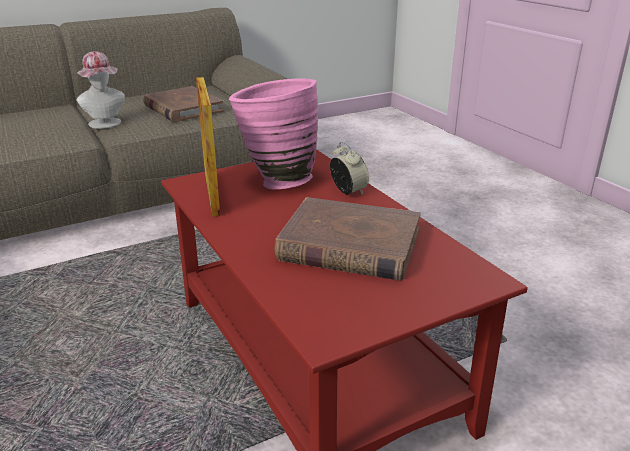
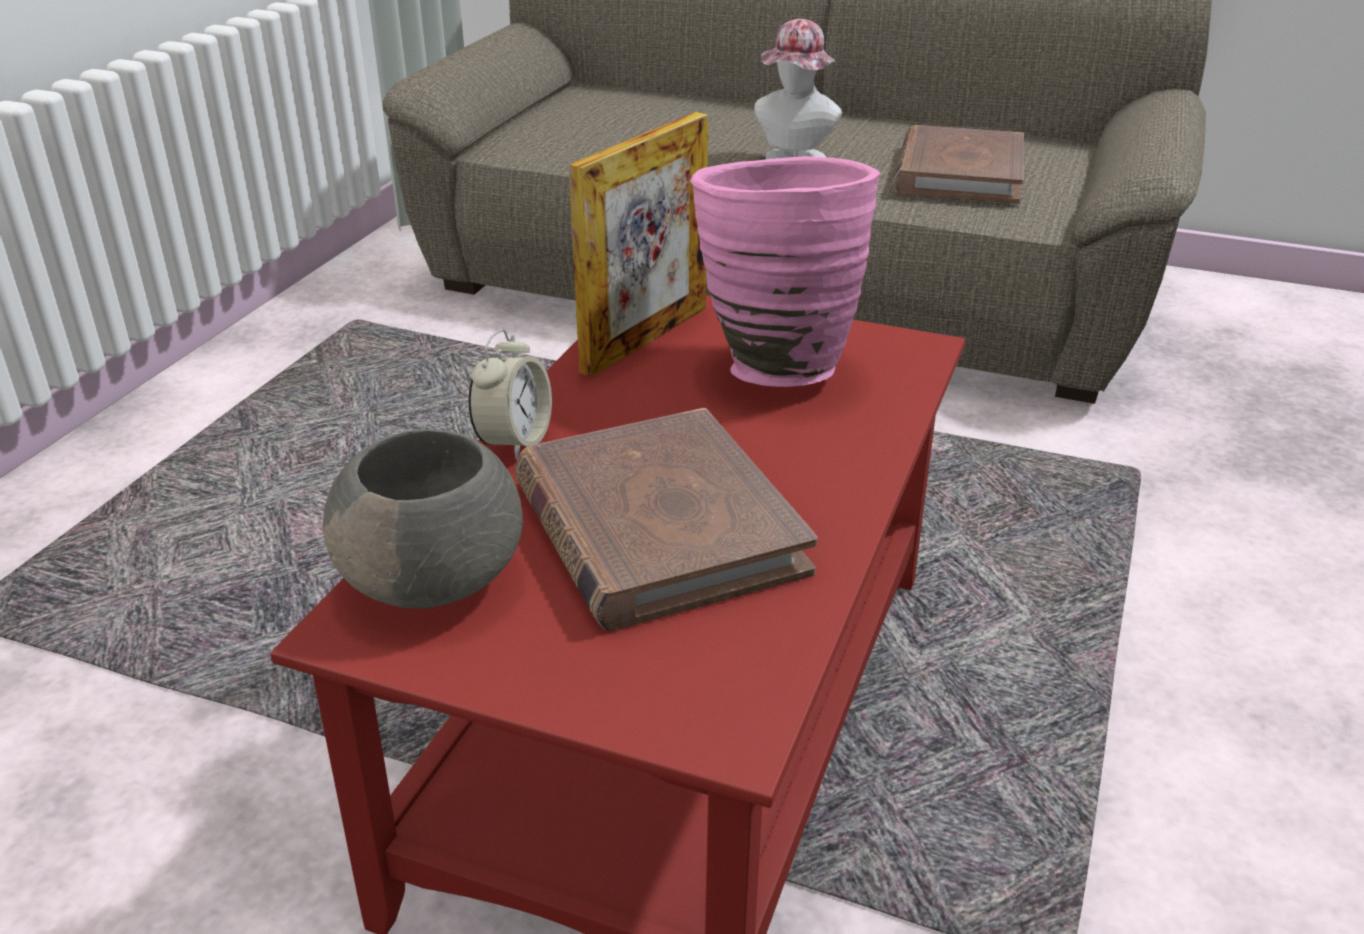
camera: 50 degrees right, 5 degrees up
(315, 304) = (436, 577): none -> grey bowl
(348, 191) = (848, 441): alarm clock -> alarm clock (514, 441)

